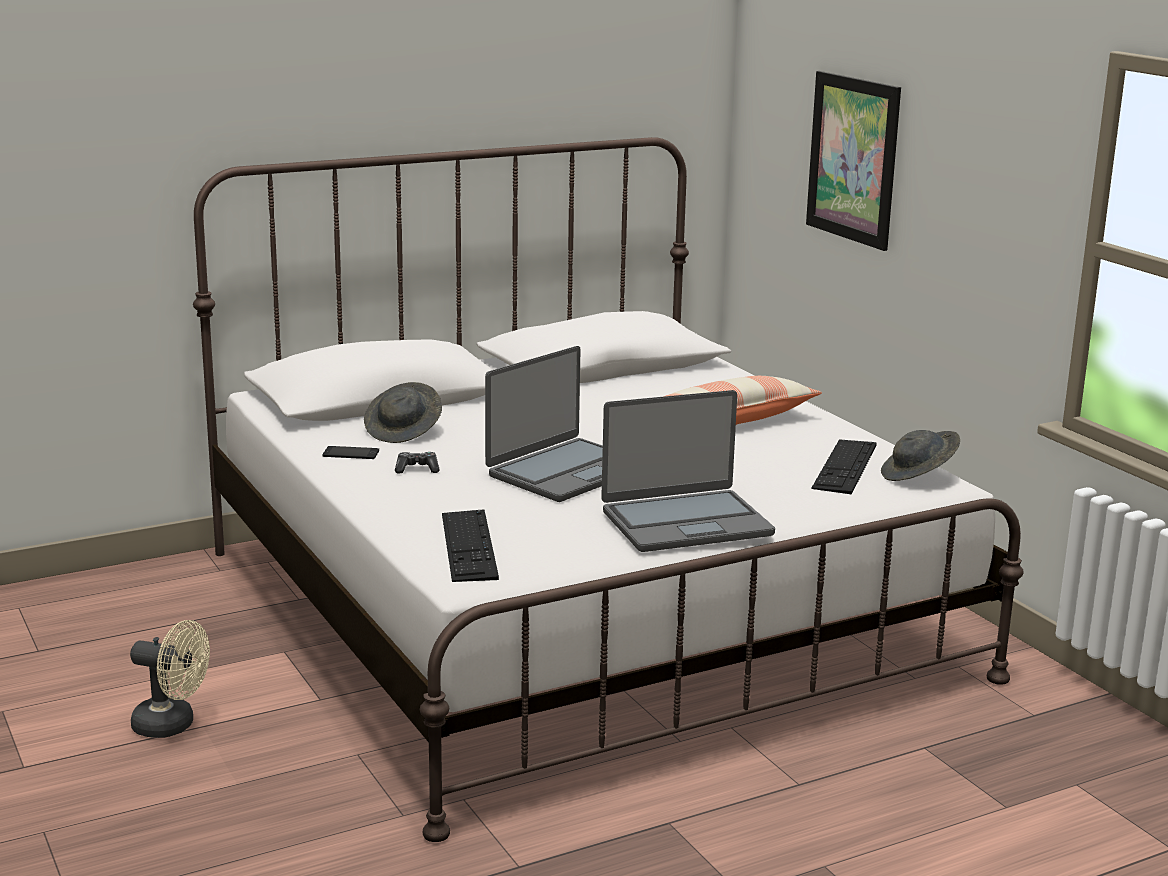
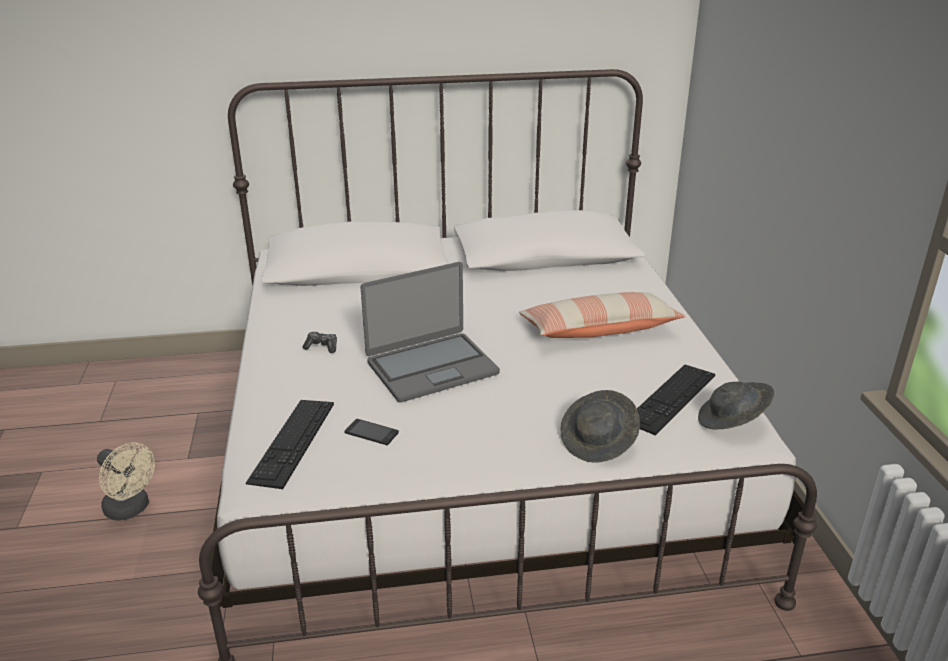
camera: 20 degrees right, 10 degrees up
(351, 453) = (288, 322): phone -> phone (371, 432)
(404, 431) = (344, 304): grey hat -> grey hat (599, 442)
(685, 522) = (483, 447): laptop -> none
(853, 159) = (763, 105): picture -> none

